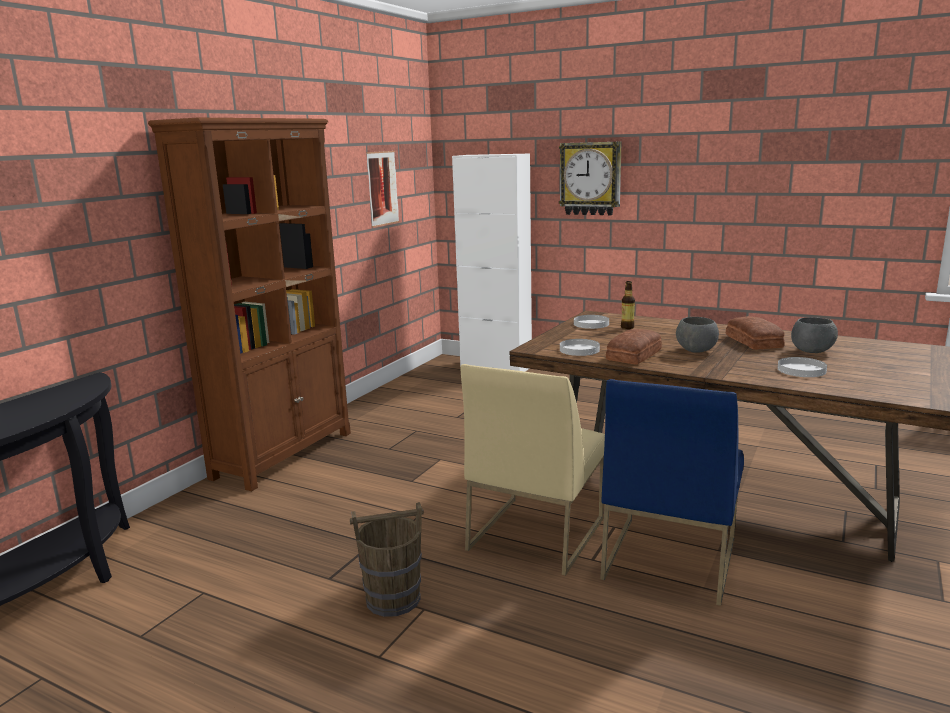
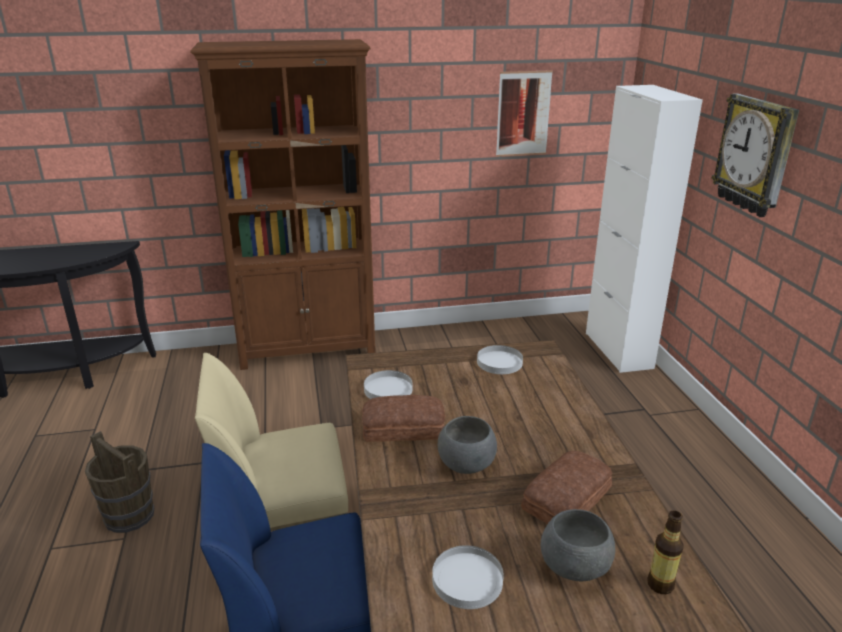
camera: 50 degrees right, 10 degrees up
(627, 327) = (514, 388): bottle -> bottle (660, 585)

